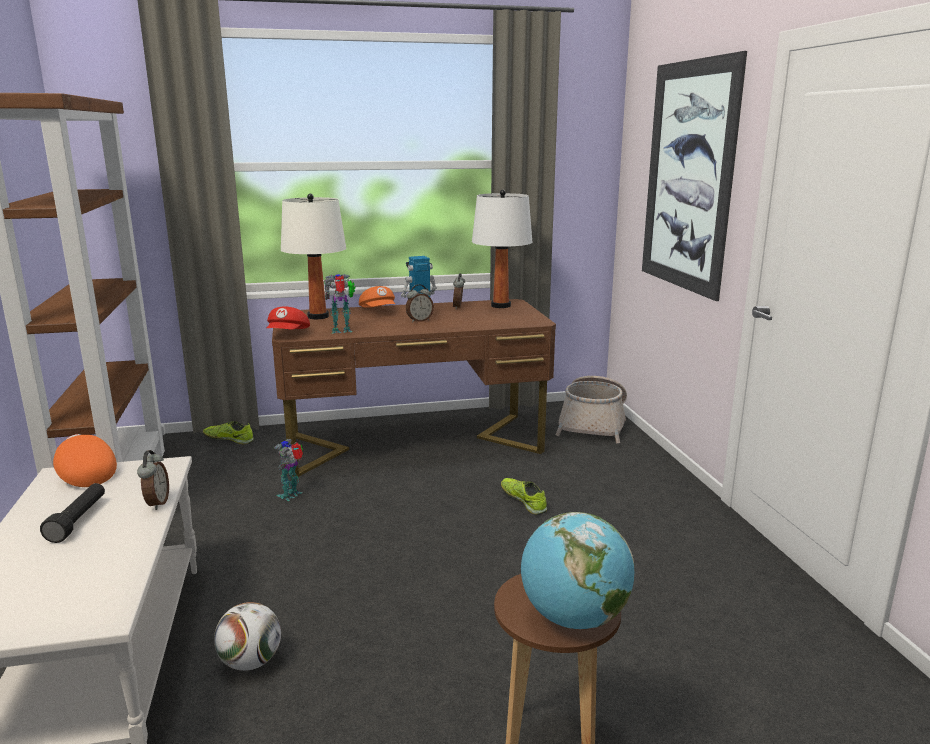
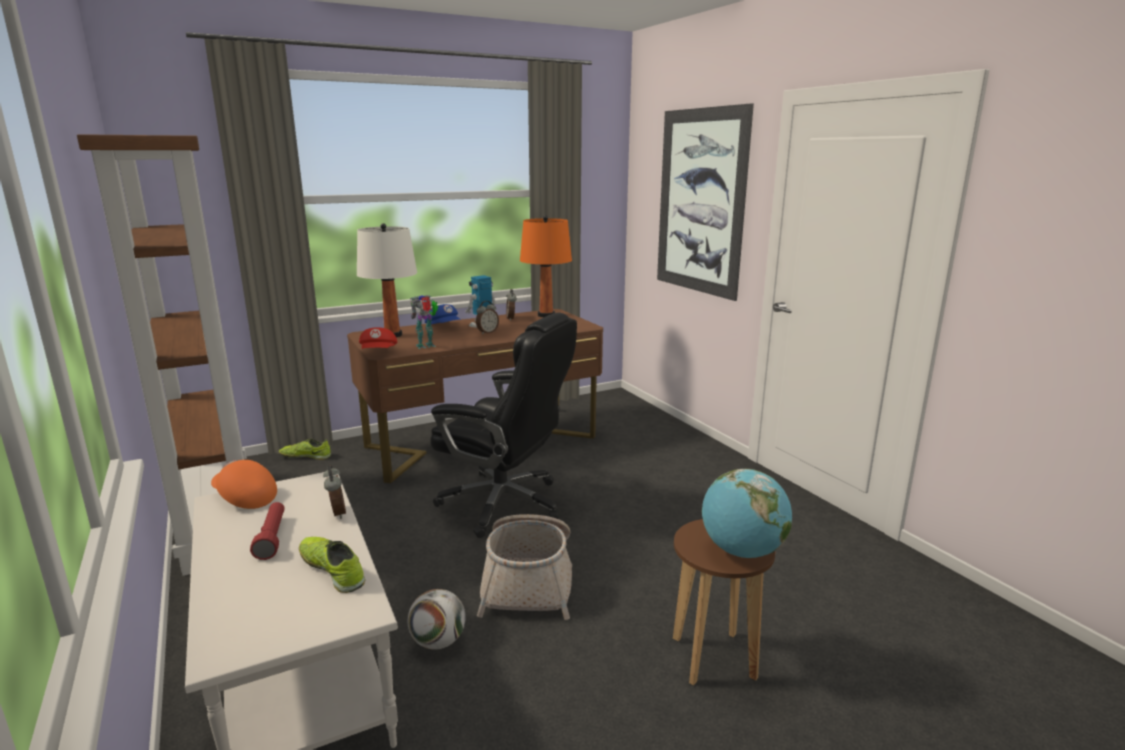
camera: 15 degrees left, 0 degrees up
(78, 520) = (272, 538): black flashlight -> red flashlight
(292, 495) = (395, 498): toy robot -> none
(379, 311) = (444, 326): orange cap -> blue cap
(402, 517) = (505, 504): none -> black office chair
(501, 305) = (546, 315): white table lamp -> orange table lamp
(523, 500) = (599, 477): shoe -> shoe (332, 570)
(593, 424) = (623, 410): basket -> basket (529, 580)

